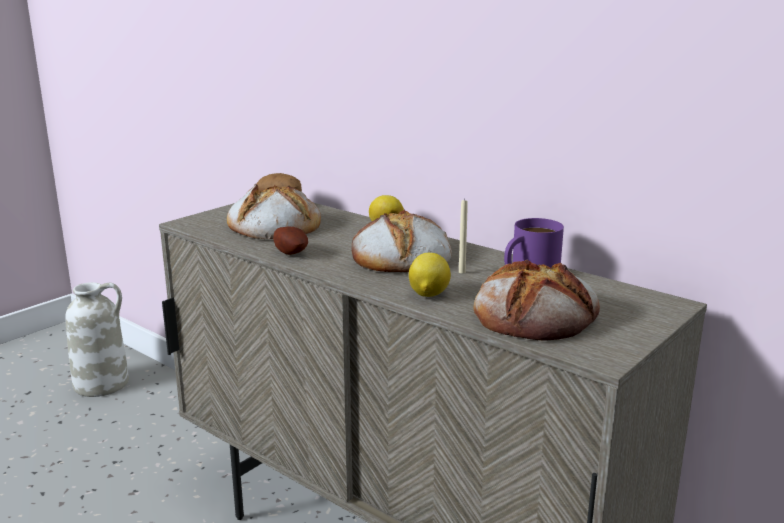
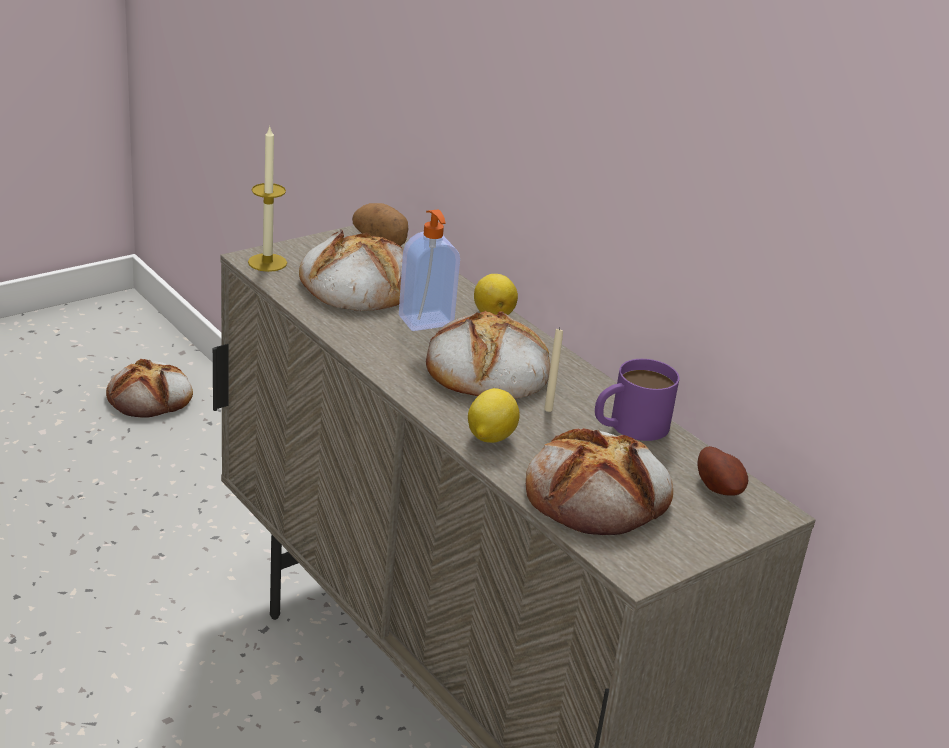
camera: 10 degrees right, 10 degrees up
(102, 383) = (151, 396): white vase -> bread
(198, 223) = (267, 262): none -> candle
(291, 253) = (360, 337): potato -> potato (719, 488)
(338, 238) = (426, 322): none -> soap dispenser

